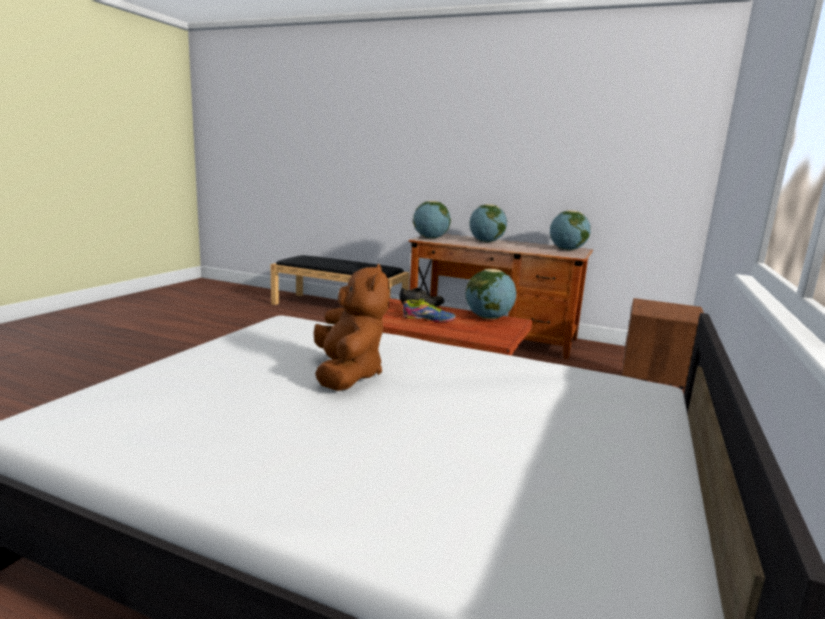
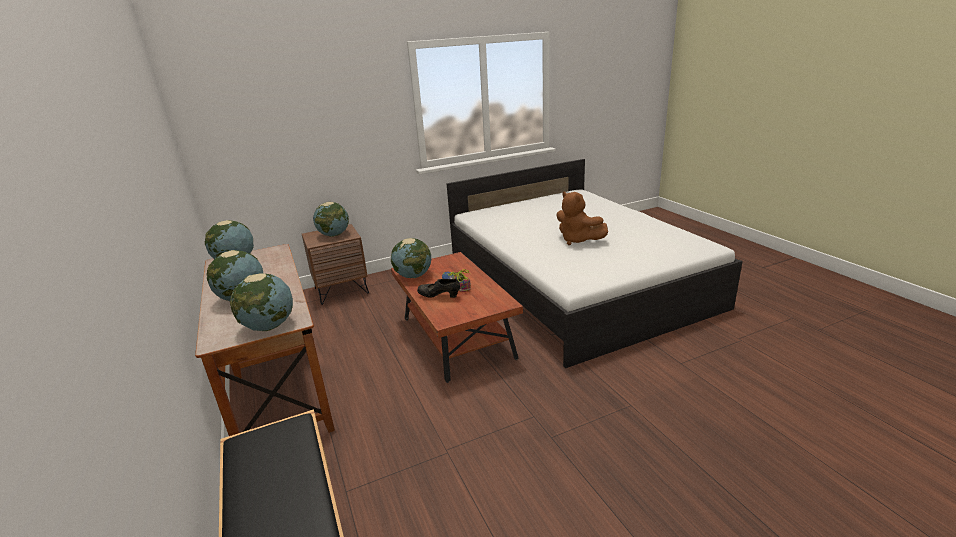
camera: 135 degrees left, 10 degrees up
(347, 375) = (577, 240): brown plush toy -> brown plush toy turned 75 degrees counterclockwise
(664, 310) = (334, 235): none -> globe

